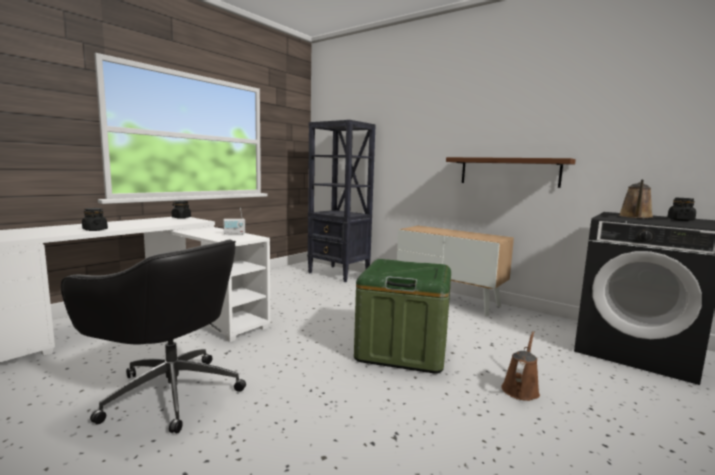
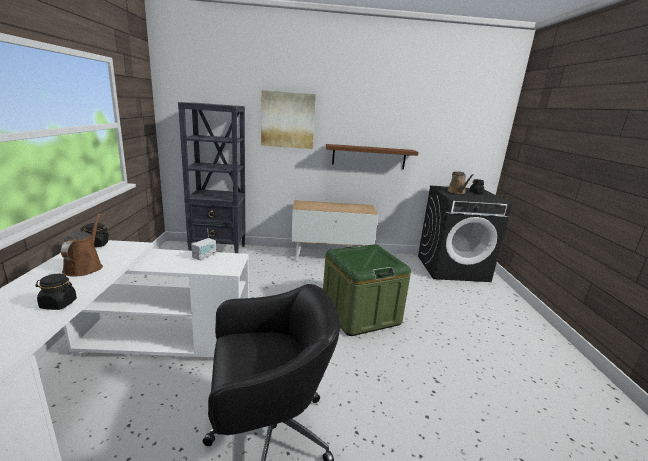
camera: 40 degrees left, 10 degrees up
(415, 134) = (288, 120): none -> picture
(521, 389) = (443, 316): brown watering can -> brown watering can (85, 267)

